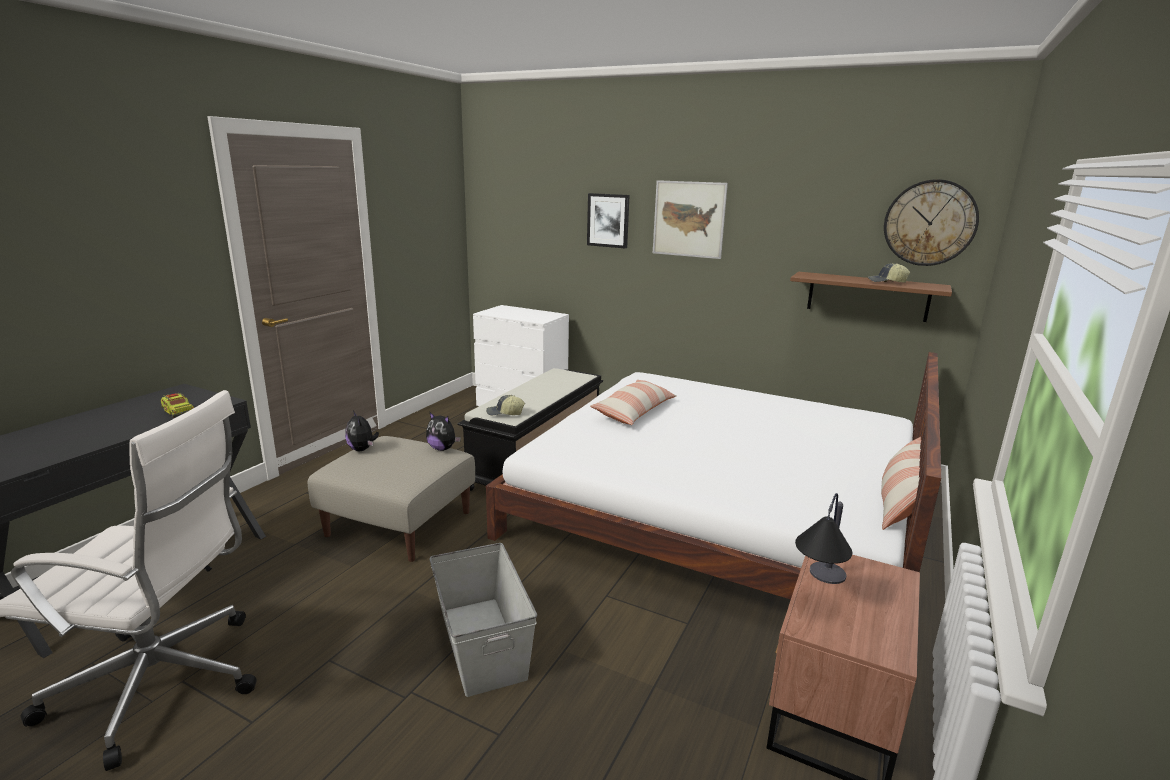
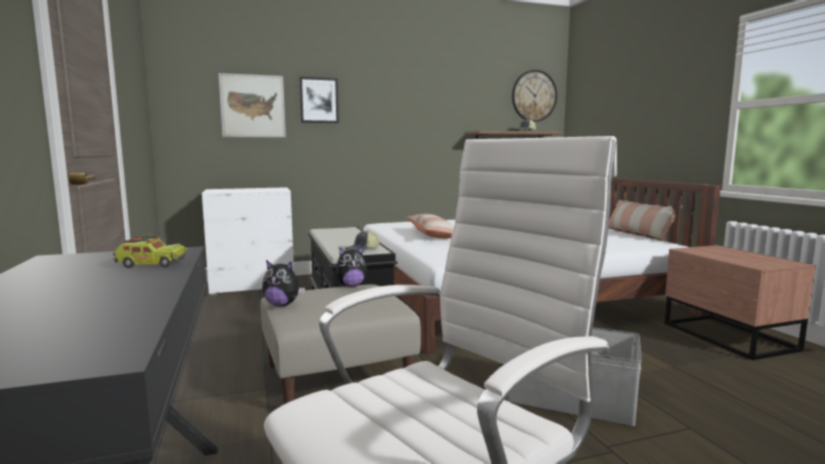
camera: 45 degrees left, 10 degrees down
(689, 219) = (388, 97): picture -> picture (253, 106)
(819, 592) = (724, 257): table lamp -> none

